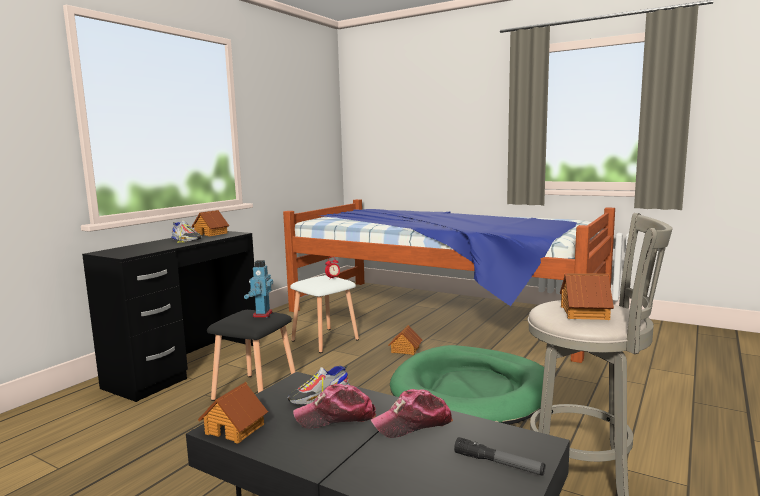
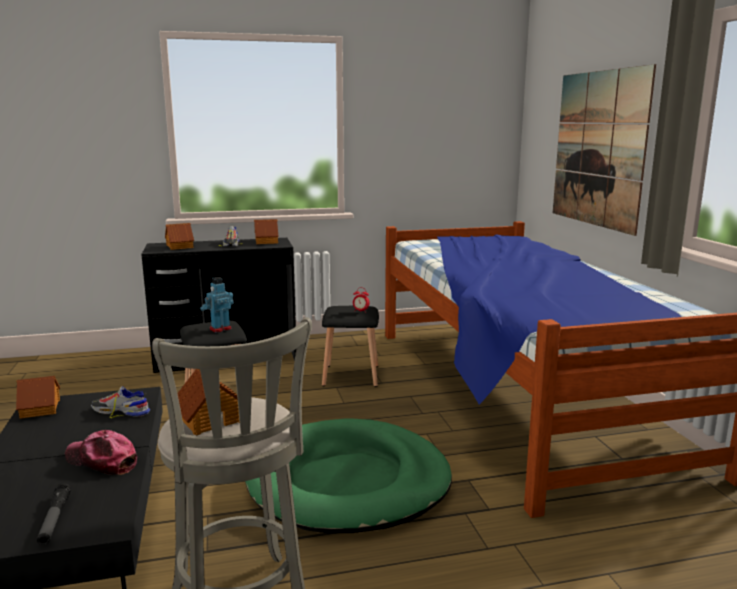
camera: 45 degrees right, 5 degrees up
(325, 340) = (352, 375): white stool -> black stool
(336, 417) = (88, 430): cap -> none
(405, 350) = (390, 414): toy house -> toy house (179, 246)
(439, 136) = (598, 149): none -> picture

